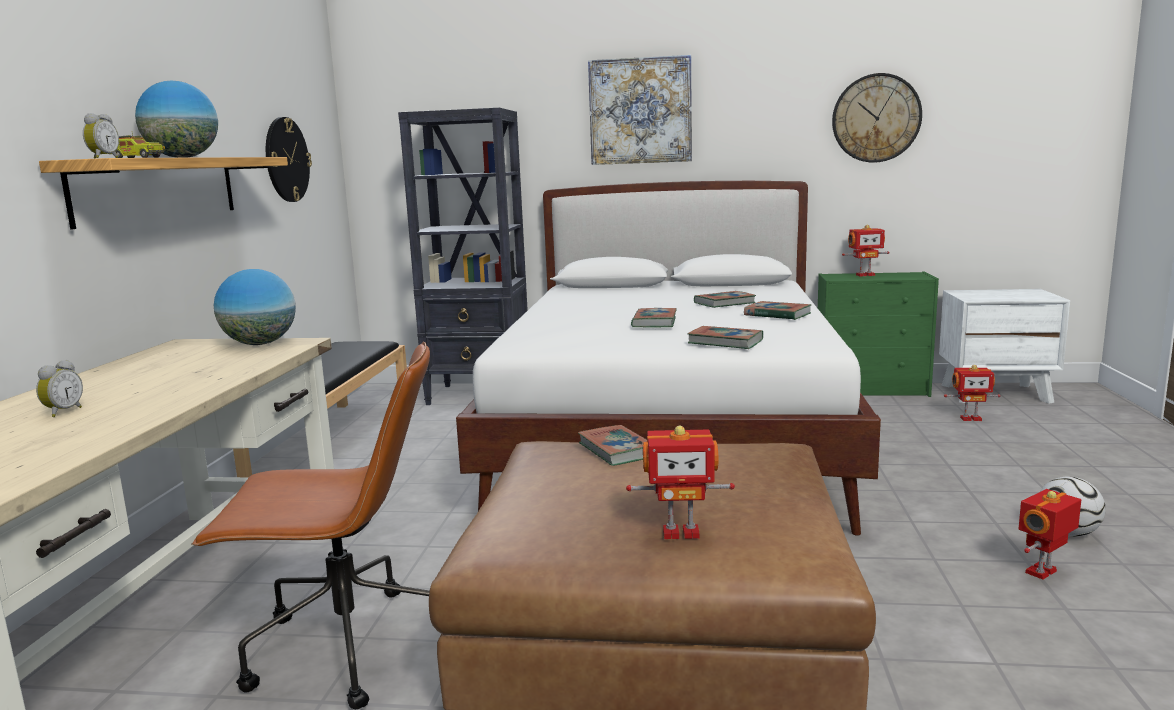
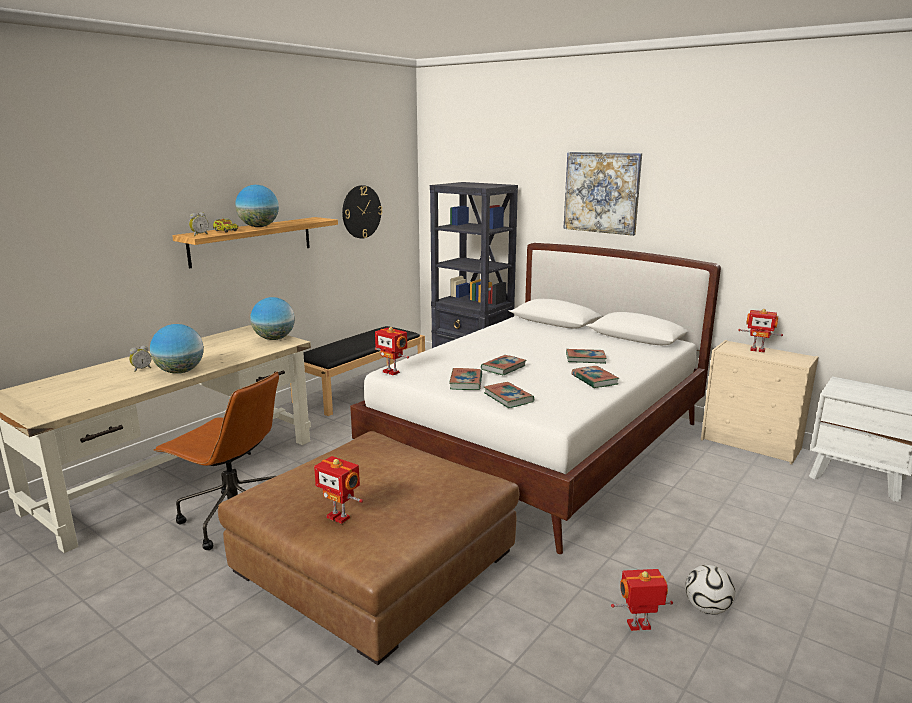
camera: 30 degrees right, 5 degrees up
(160, 400) = (180, 372): none -> globe
(617, 450) = (394, 454): book -> book (466, 382)
(872, 390) = (751, 444): green dresser -> beige dresser
(876, 118) = (789, 219): wall clock -> none
(970, 418) = (792, 493): toy robot -> toy robot (392, 372)

